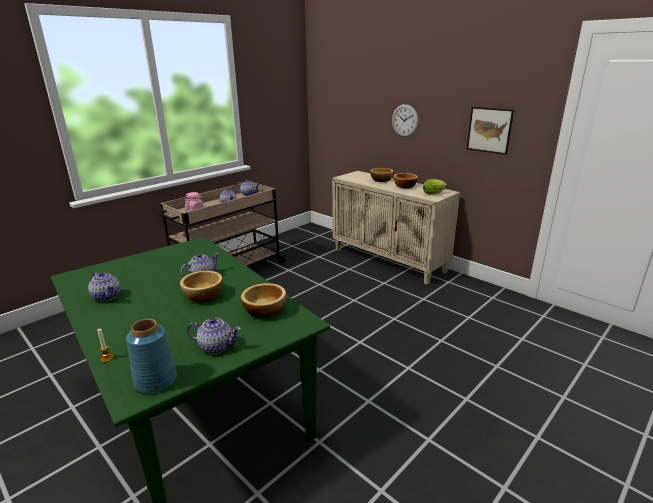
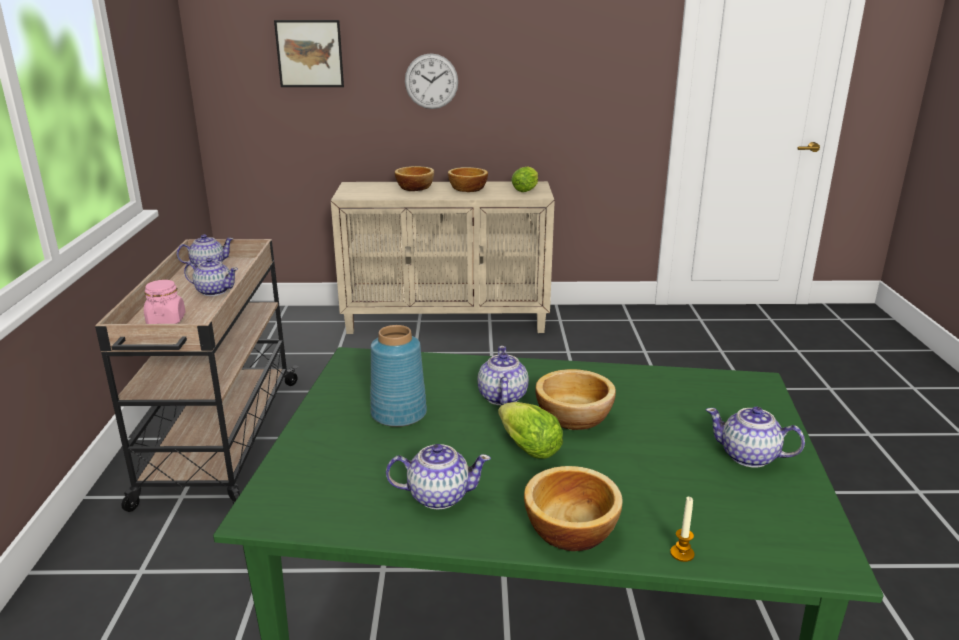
camera: 45 degrees left, 0 degrees up
(155, 380) = (797, 529): blue vase -> blue vase (397, 414)
(163, 296) = (525, 447): none -> lettuce
(216, 346) = (749, 457): teapot -> teapot turned 120 degrees counterclockwise
(265, 310) = (686, 392): bowl -> bowl (570, 528)
(489, 130) = (581, 82): picture -> picture (309, 53)

